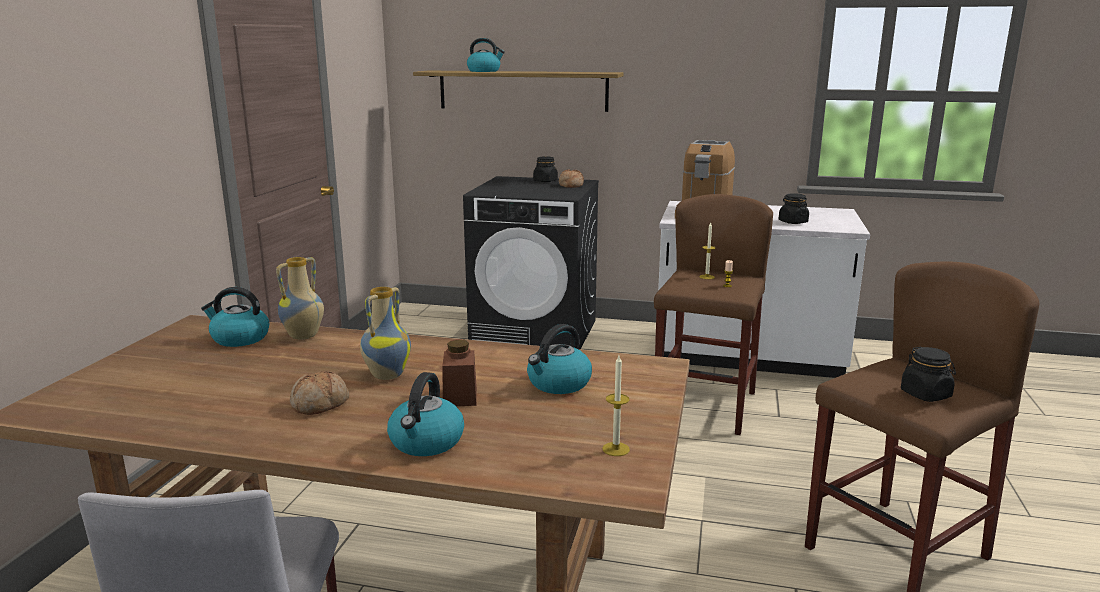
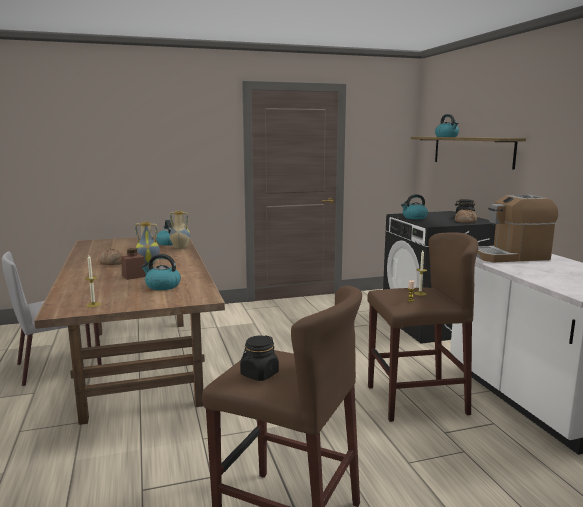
camera: 60 degrees right, 5 degrees down
(426, 442) = (85, 280): kettle -> kettle (414, 217)
(792, 222) = (552, 277): black jar -> none

